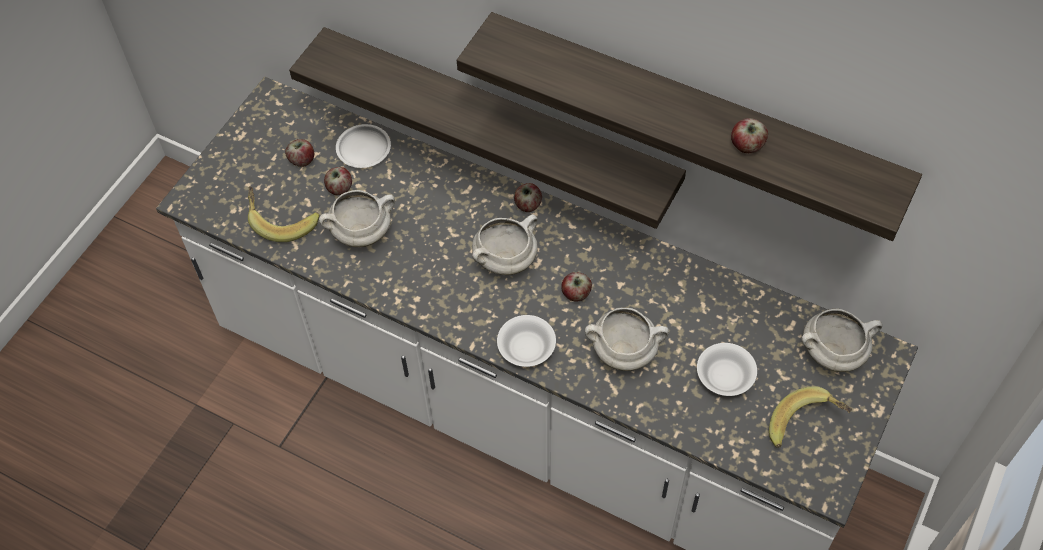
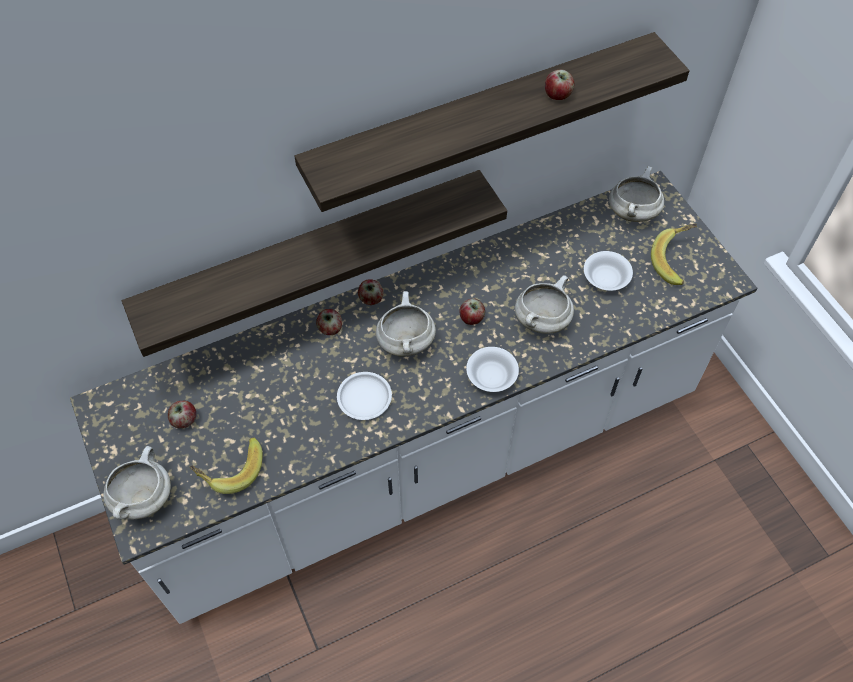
camera: 55 degrees left, 0 degrees up
(339, 188) = (238, 410): apple -> apple (330, 329)
(362, 232) = (295, 419): white cooking pot -> white cooking pot (143, 497)
(363, 149) = (216, 371): white plate -> white plate (364, 398)

